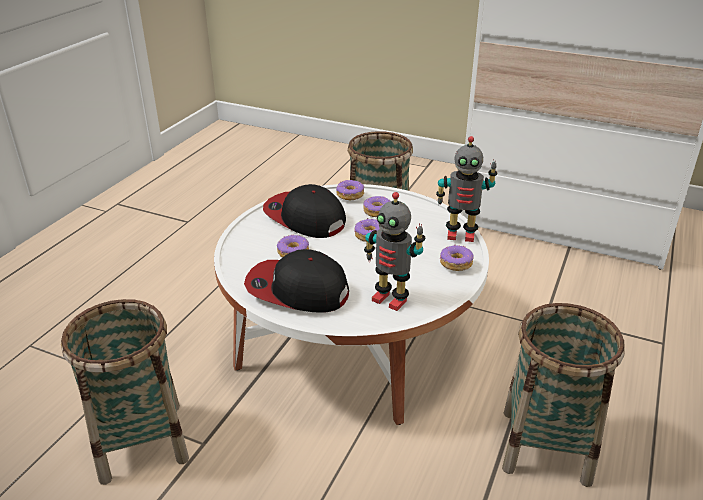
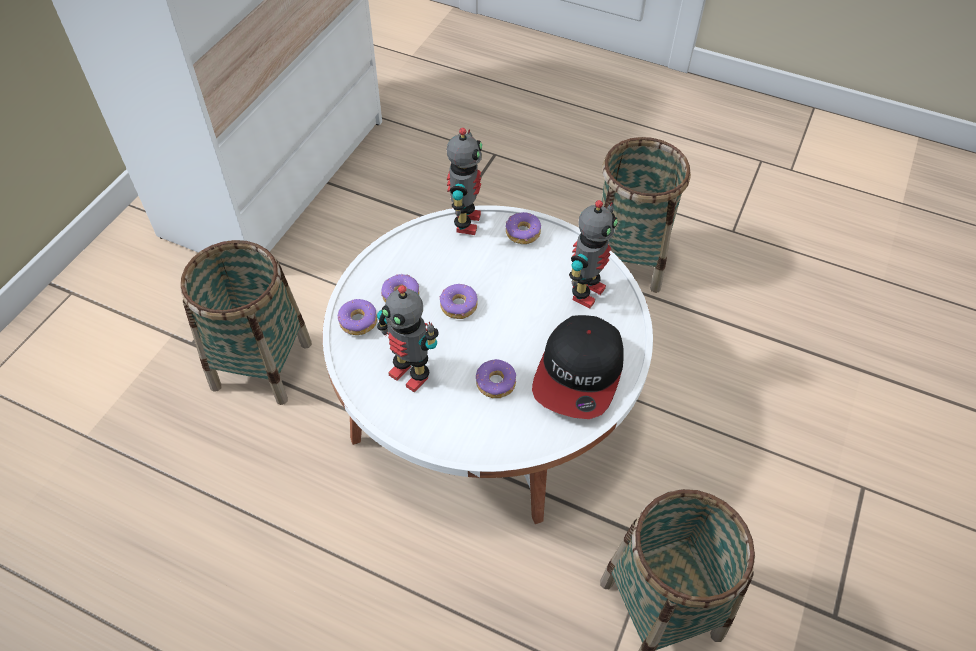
camera: 90 degrees left, 20 degrees up
(304, 218) = (410, 374): cap -> toy robot

